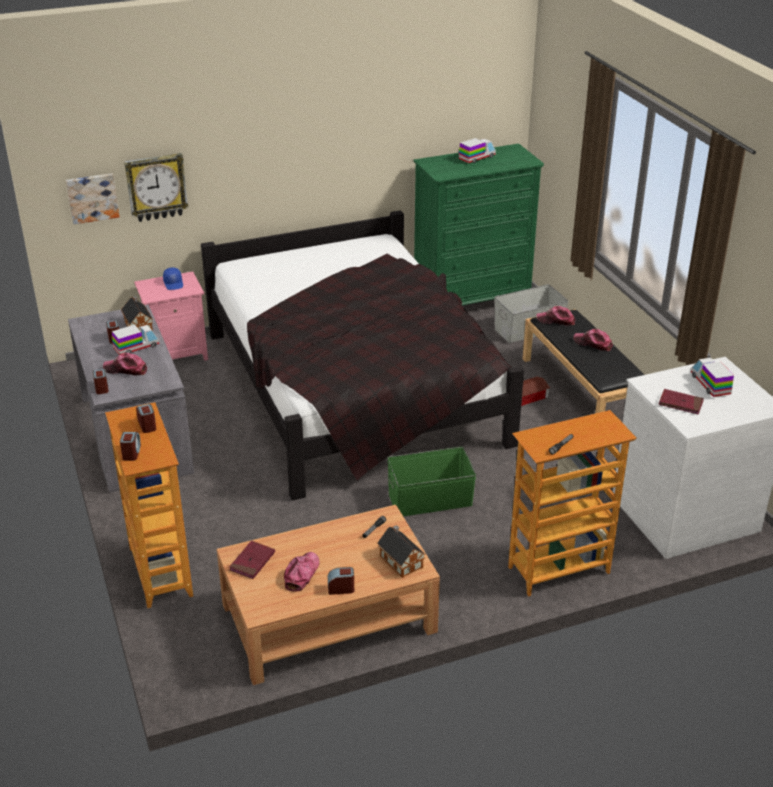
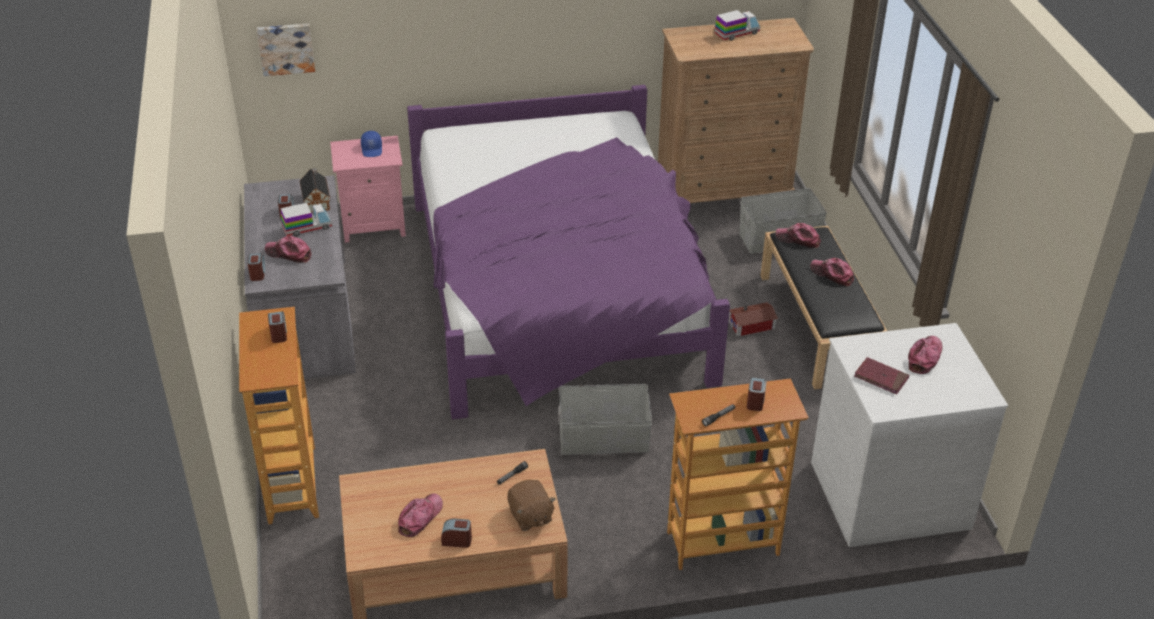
camera: 10 degrees right, 5 degrees up
(131, 453) = (253, 365): alarm clock -> alarm clock (755, 401)
(156, 187) = (358, 41): wall clock -> none
(252, 561) = (372, 495): red book -> none
(355, 388) = (558, 290): black bed -> purple bed
(400, 560) = (530, 516): toy house -> brown plush toy
(430, 500) = (604, 439): green storage box -> grey storage box
(472, 300) = (723, 194): green dresser -> brown dresser
(710, 384) = (924, 357): toy truck -> cap

